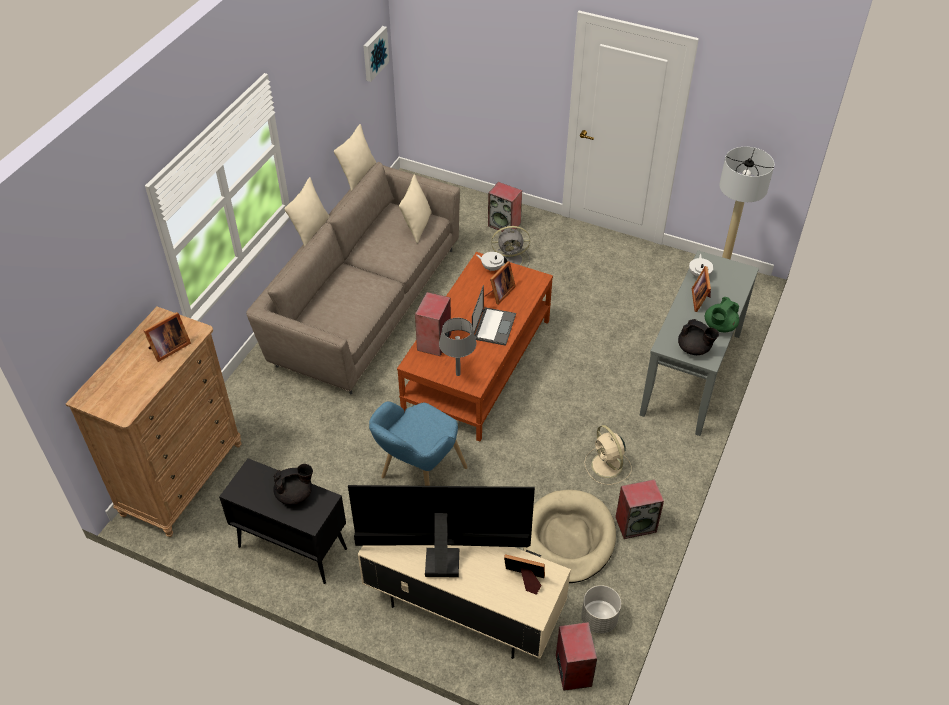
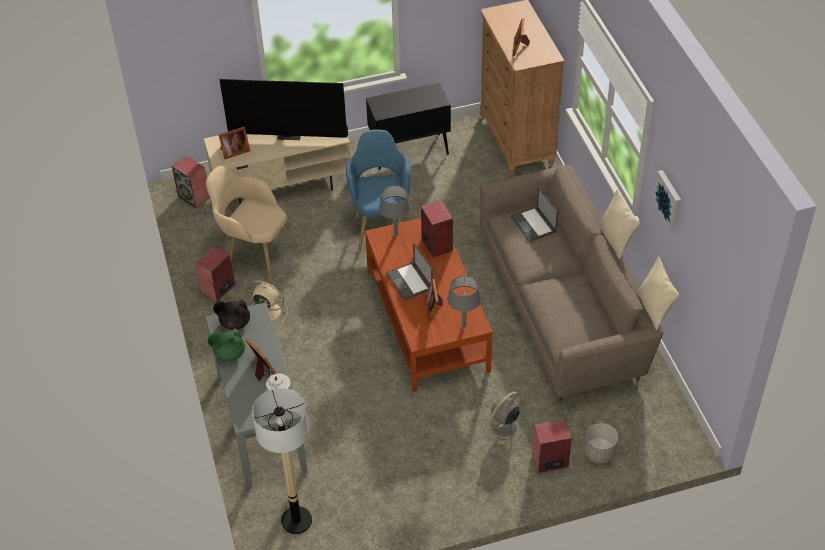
camera: 140 degrees right, 0 degrees up
(295, 494) = (400, 106): black teapot -> none
(333, 312) = (534, 225): none -> laptop
(374, 53) = (726, 306): picture -> picture (669, 200)
(417, 226) = (569, 329): beige pillow -> none
(442, 557) = (289, 134): television -> television turned 45 degrees clockwise
(492, 267) = (464, 326): white teapot -> grey table lamp
(568, 539) = (254, 254): beige dog bed -> beige armchair
(599, 619) = (199, 226): grey planter -> grey planter (599, 452)
(719, 326) = (229, 353): green teapot -> green teapot turned 105 degrees counterclockwise

